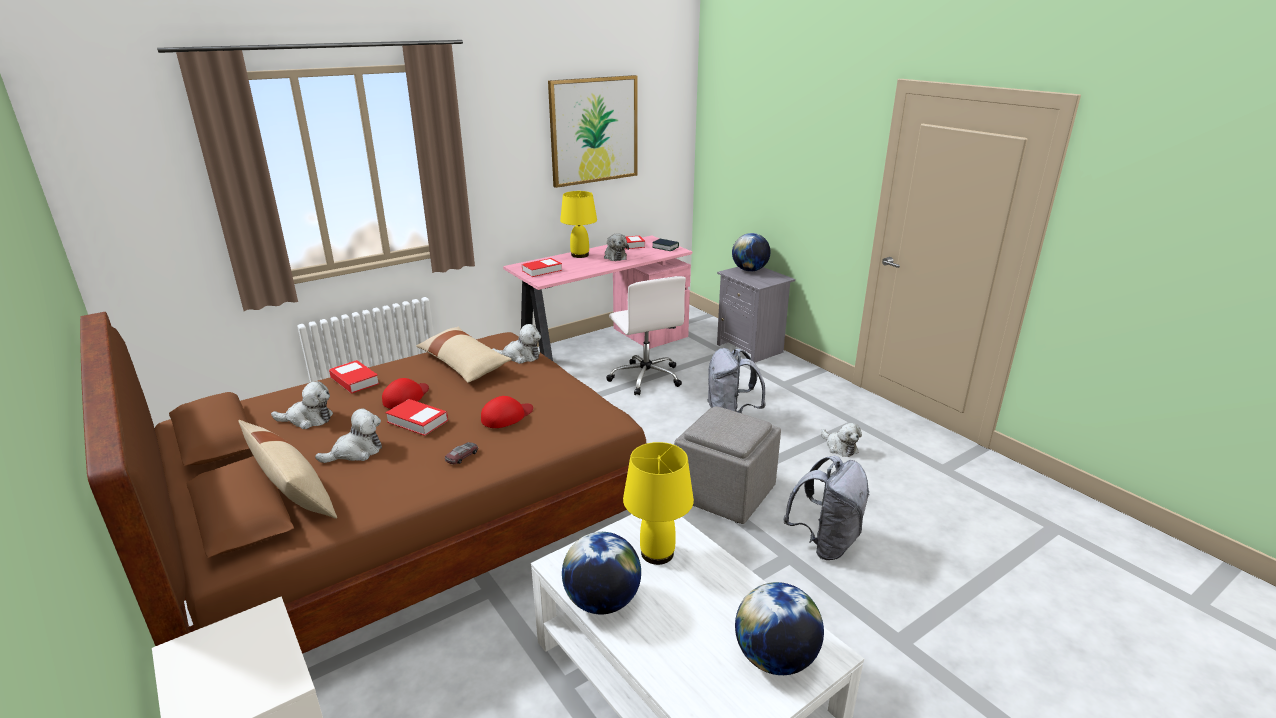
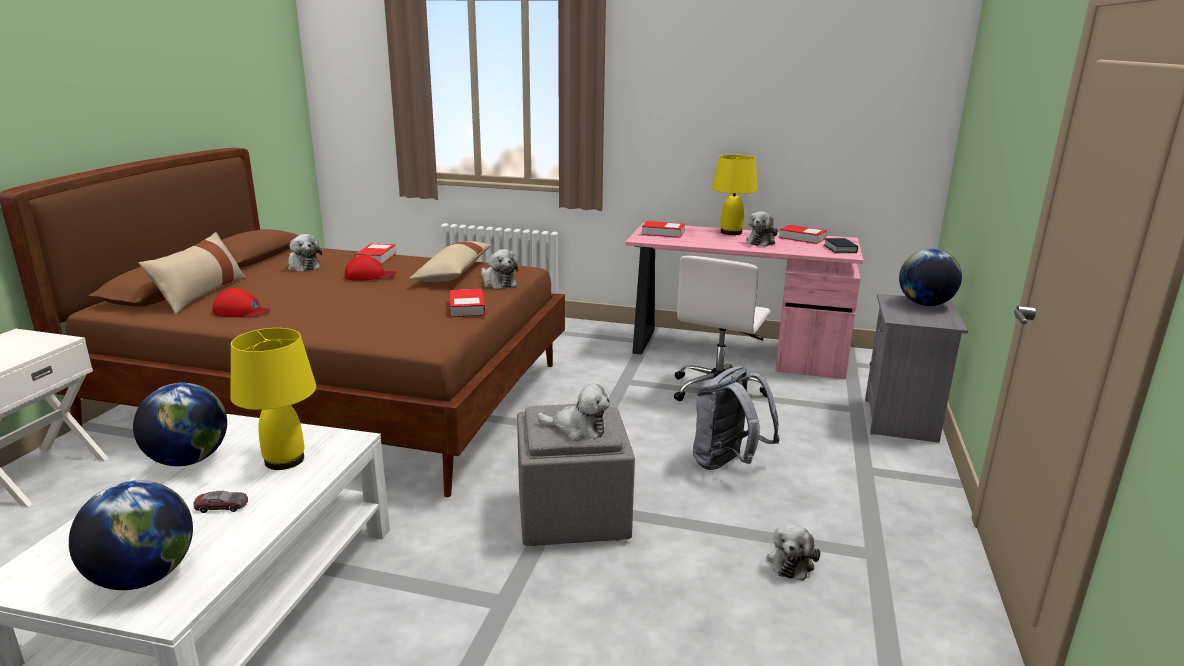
camera: 50 degrees right, 5 degrees down
(356, 452) = (272, 290): plush toy -> plush toy (577, 429)
(417, 421) = (335, 289): book -> book (467, 308)
(462, 456) = (298, 317): toy car -> toy car (221, 506)
(507, 416) = (377, 308): red cap -> red cap (241, 311)
(594, 130) = (786, 85): picture -> none
(825, 543) = (562, 621): grey backpack -> none

